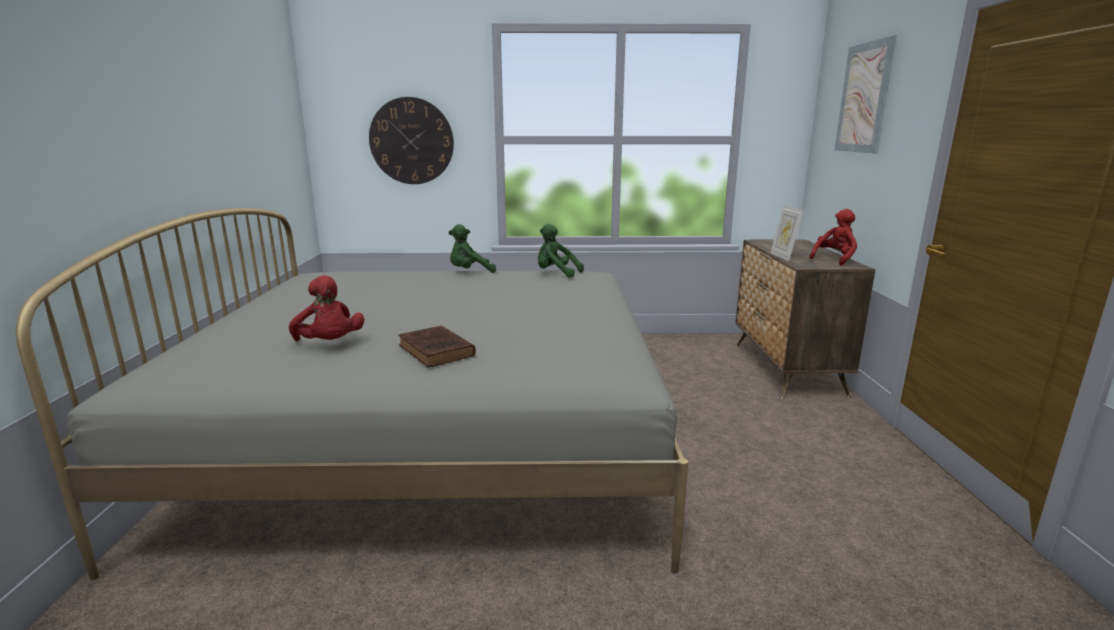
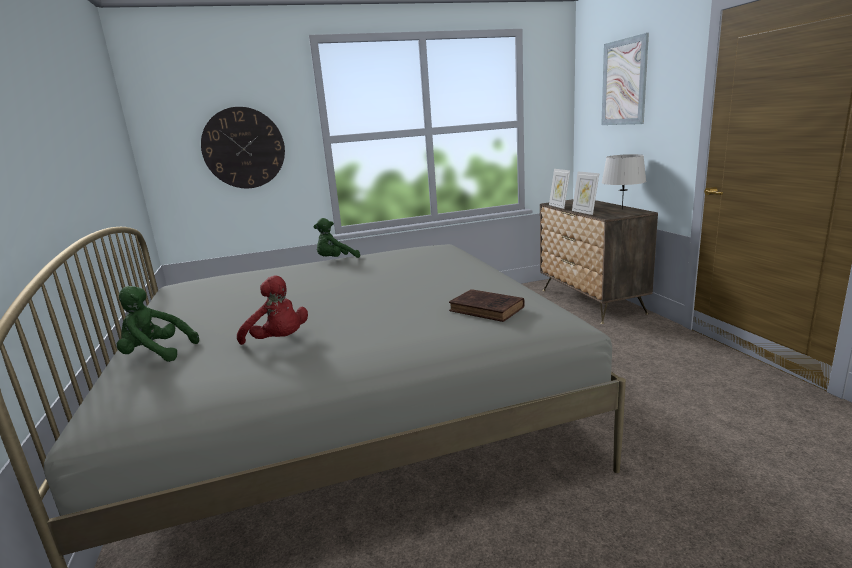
camera: 15 degrees left, 0 degrees up
(437, 351) = (387, 329): brown book -> brown book (488, 309)
(556, 274) = (413, 250): green plush toy -> green plush toy (156, 354)
(761, 245) = (559, 206): none -> picture frame
(834, 259) = (622, 209): red plush toy -> grey table lamp

